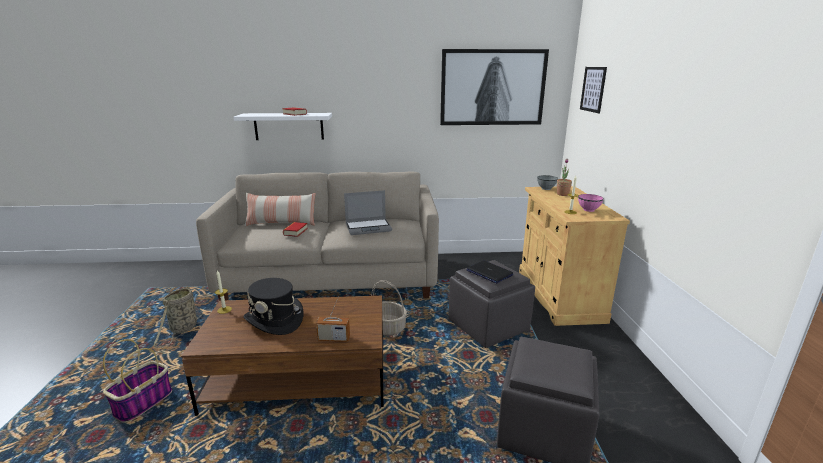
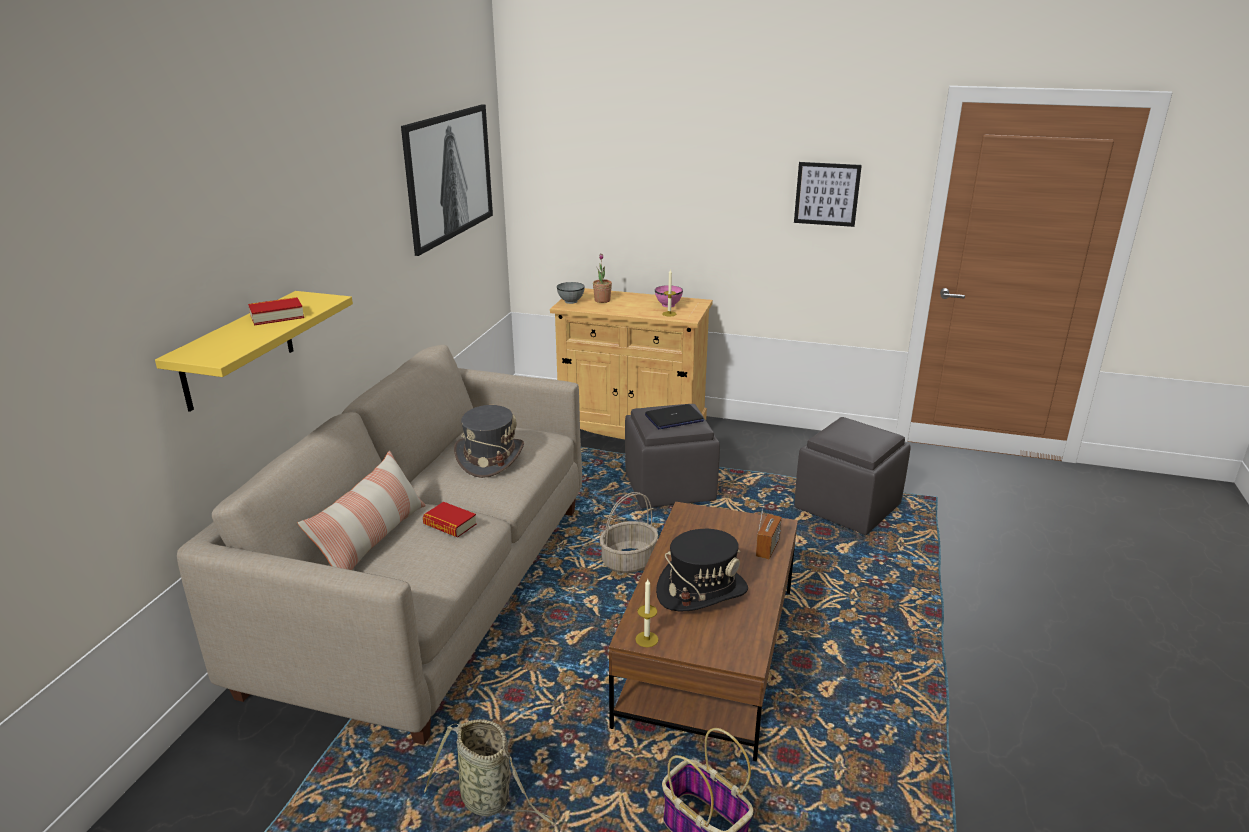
camera: 70 degrees left, 5 degrees up
(289, 126) = (238, 350): white shelf -> yellow shelf
(369, 227) = (489, 458): laptop -> grey hat
(593, 89) = (570, 156): picture -> picture (827, 194)

